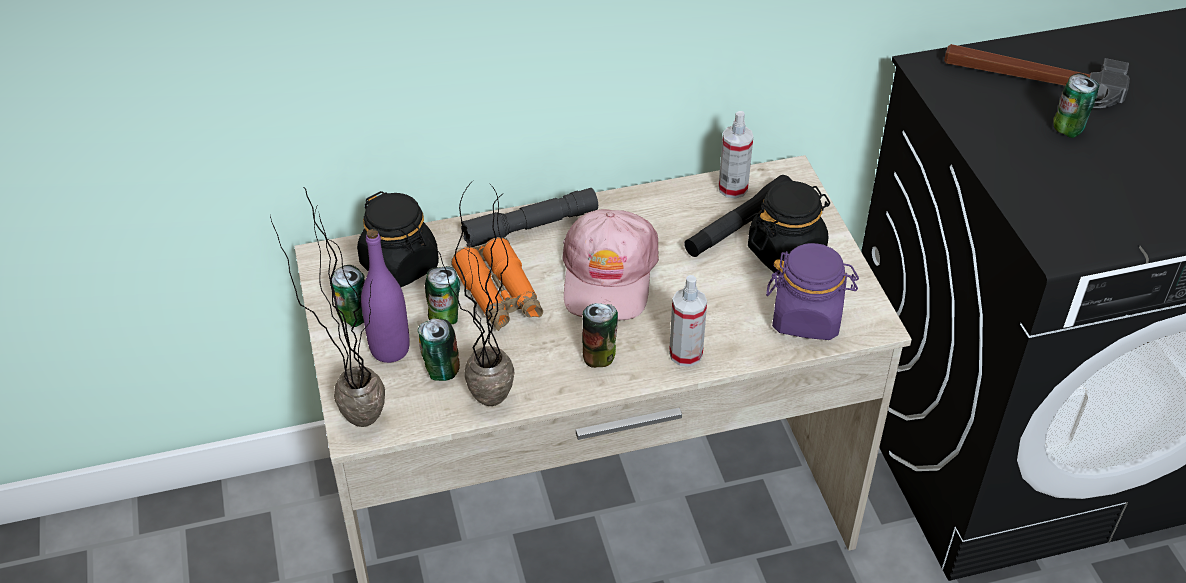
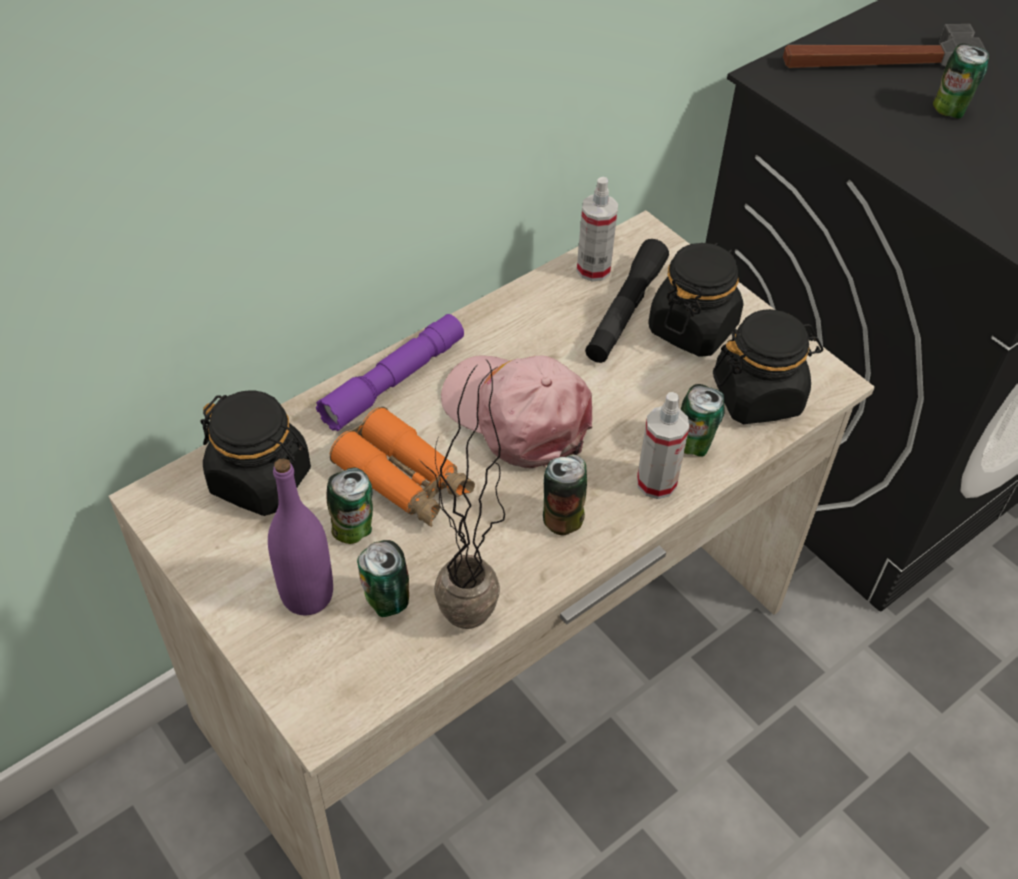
camera: 25 degrees left, 5 degrees up
(353, 411) = (304, 695): potted plant -> none
(354, 317) = (238, 567): can -> can (693, 445)
(531, 226) = (393, 381): grey flashlight -> purple flashlight
(608, 275) = (517, 414): pink cap -> pink cap turned 150 degrees clockwise
(807, 317) = (758, 396): purple jar -> black jar

